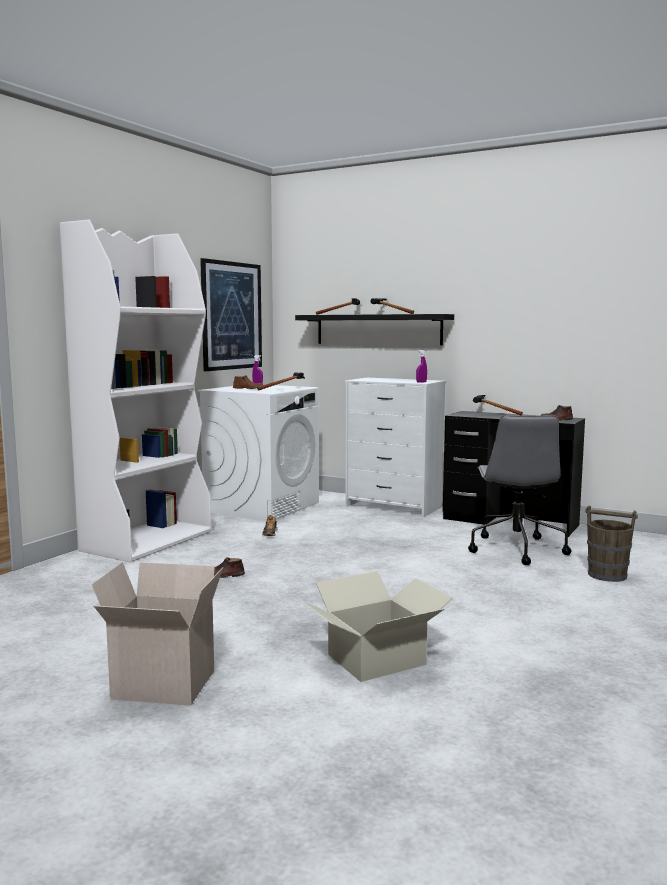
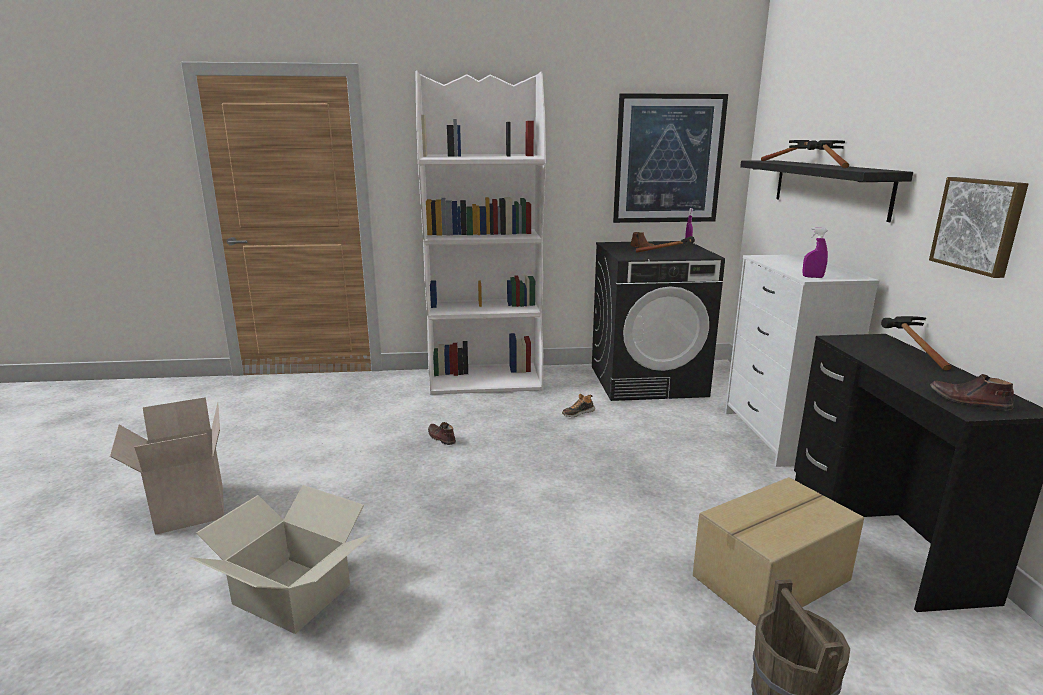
camera: 55 degrees right, 10 degrees up
(262, 506) = (647, 381): white washing machine -> black washing machine
(508, 338) = (979, 225): none -> picture
(516, 549) = (769, 577): grey office chair -> cardboard box

